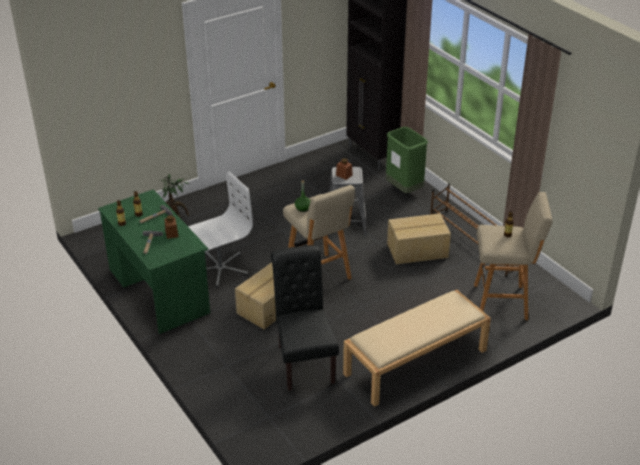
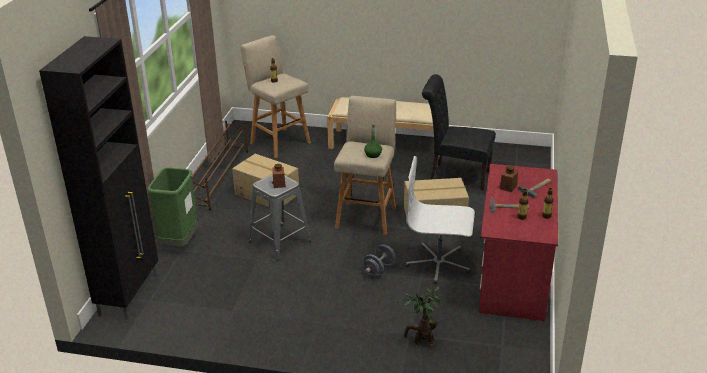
camera: 135 degrees left, 5 degrees down
(158, 291) = (513, 275): green desk -> red desk
(255, 243) = (379, 269): none -> grey dumbbell
(304, 361) = (455, 175): black chair -> black chair turned 75 degrees clockwise

